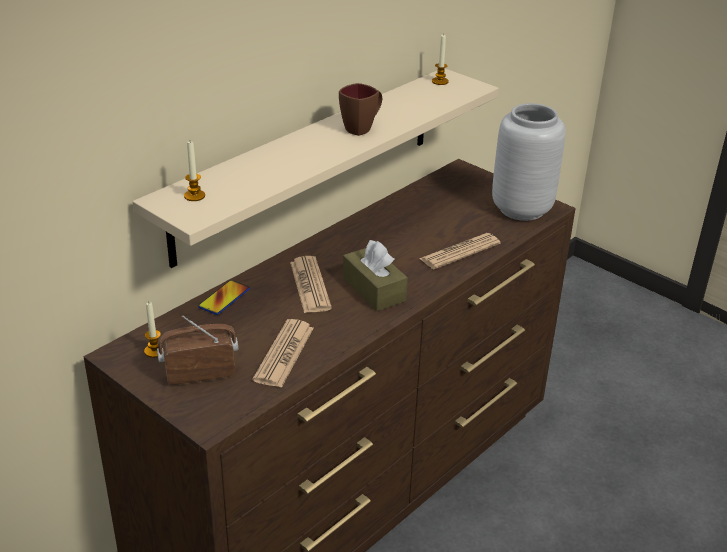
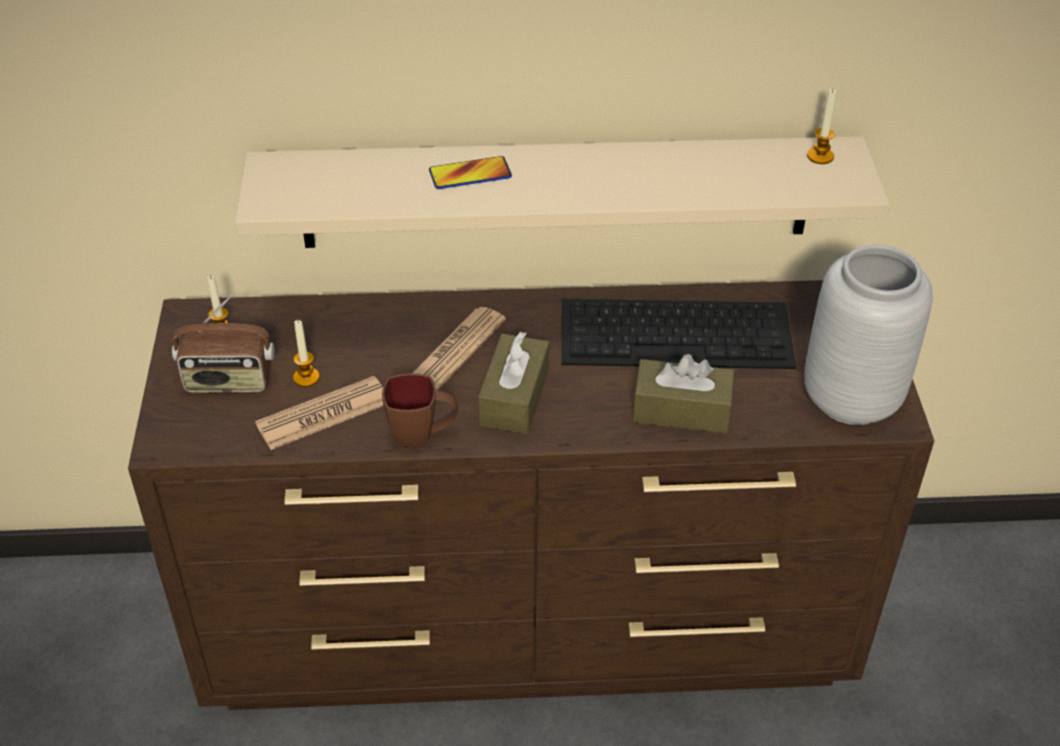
camera: 45 degrees right, 10 degrees up
(194, 196) = (305, 177): candle -> candle (306, 377)
(199, 371) = (228, 381): radio -> radio turned 150 degrees clockwise
(224, 298) = (356, 312): phone -> phone (470, 174)
(362, 128) = (609, 179): brown mug -> brown mug (422, 435)
(408, 222) = (678, 333): none -> keyboard
(460, 252) = (681, 410): newspaper -> brown tissue box

